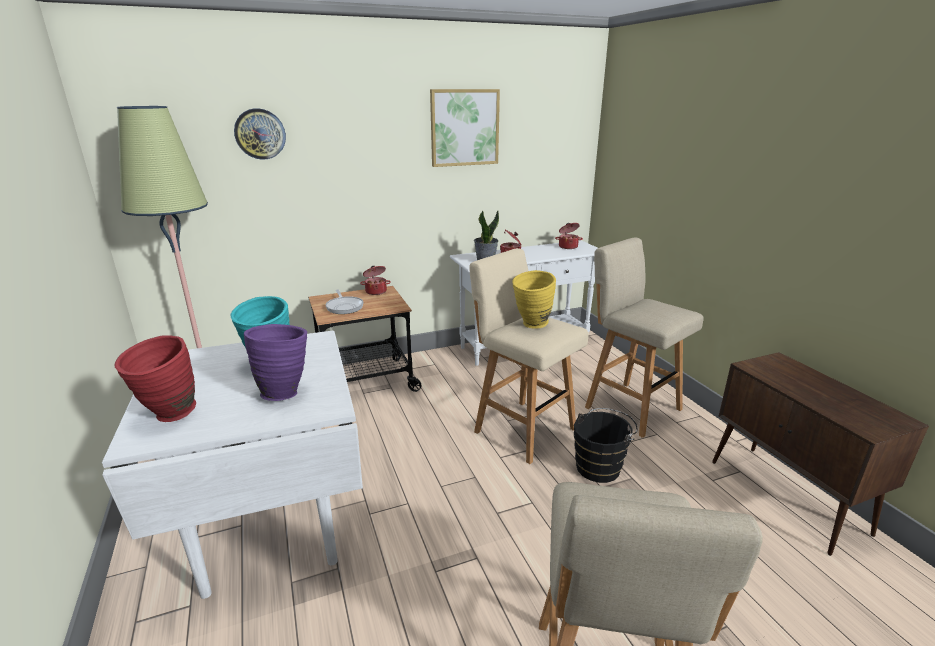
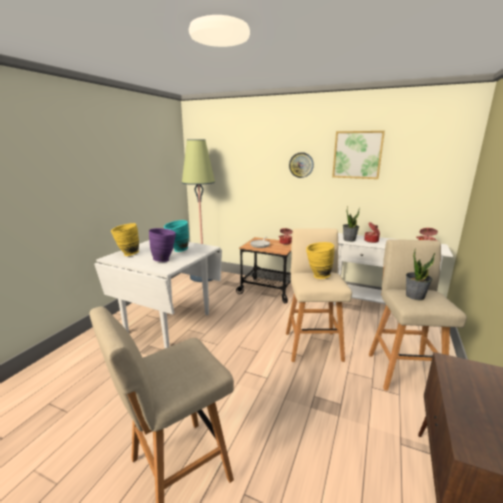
camera: 45 degrees right, 5 degrees down
(169, 417) = (127, 254): red vase -> yellow vase
(260, 134) = (246, 153): wall clock -> wall clock (301, 165)
(600, 466) = (330, 386): black bucket -> none
(648, 311) = (415, 296): none -> potted plant

